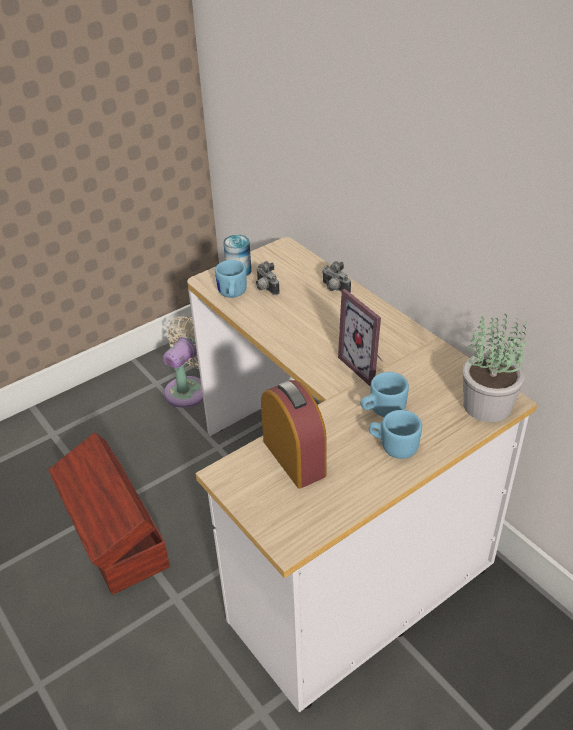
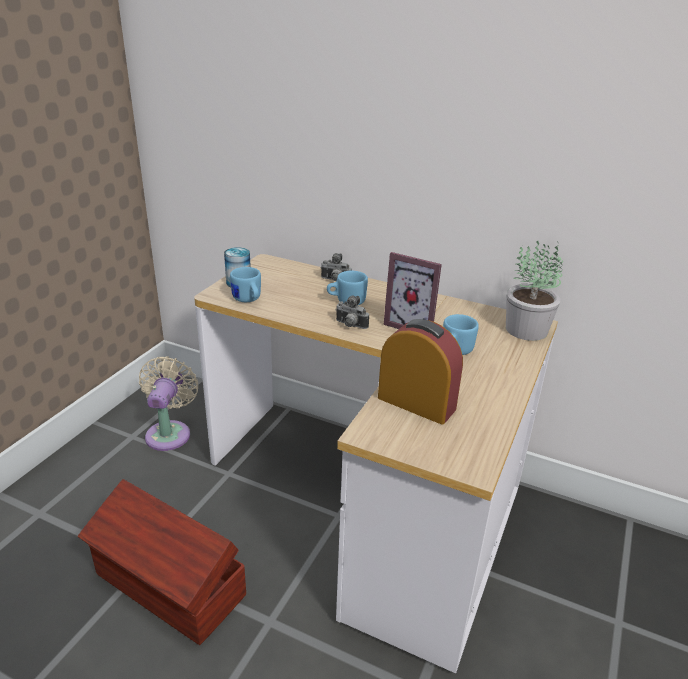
camera: 30 degrees left, 10 degrees down
(265, 288) = (275, 290): camera -> camera (350, 326)
(393, 446) = (487, 373): blue mug -> blue mug (346, 301)

